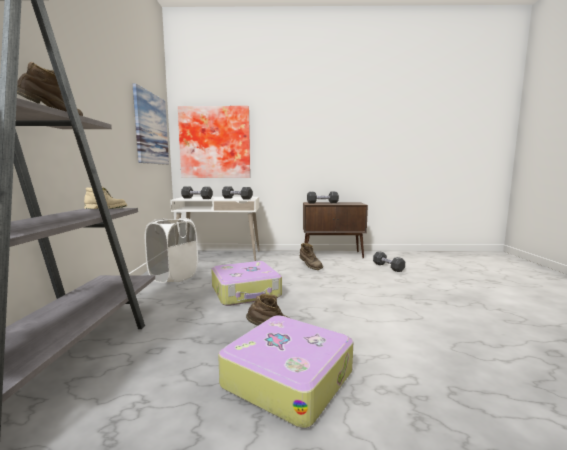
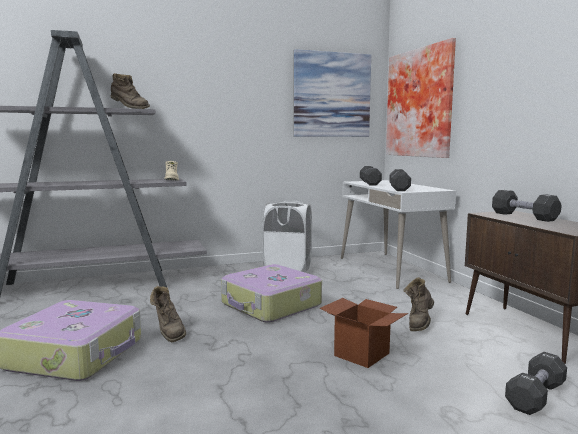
camera: 70 degrees right, 0 degrees up
(340, 283) = (362, 354): none -> cardboard box

